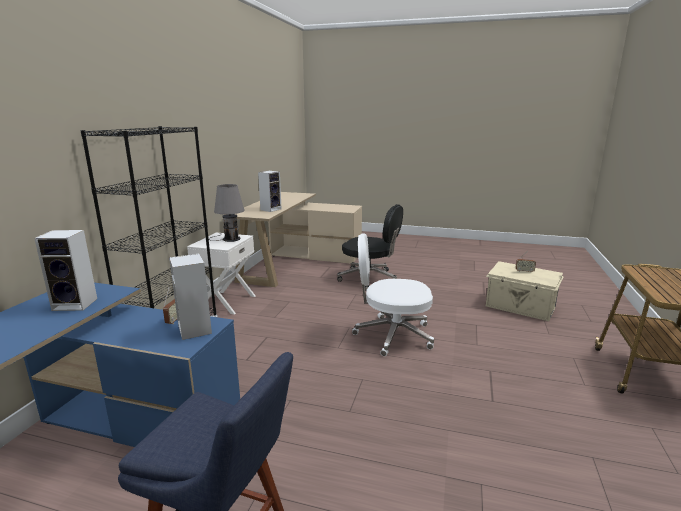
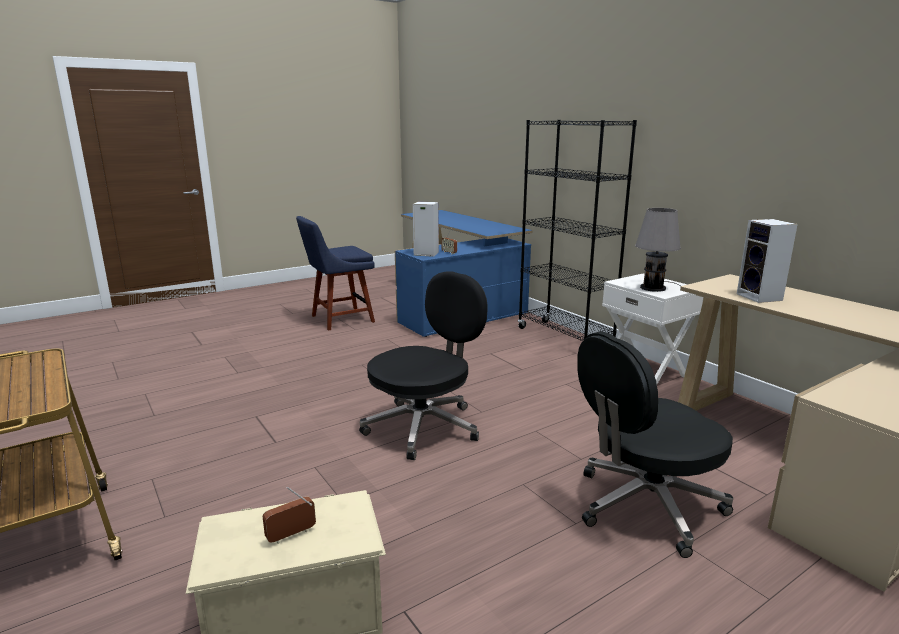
camera: 130 degrees right, 0 degrees up
(77, 304) = (482, 228): speaker -> none
(392, 335) = (424, 427): white office chair -> black office chair

